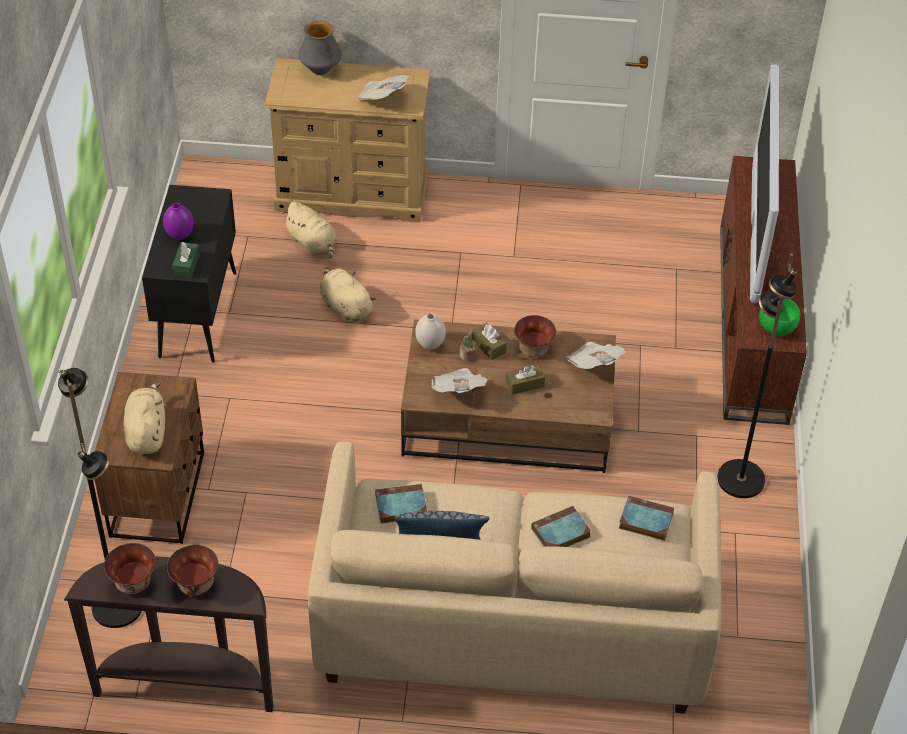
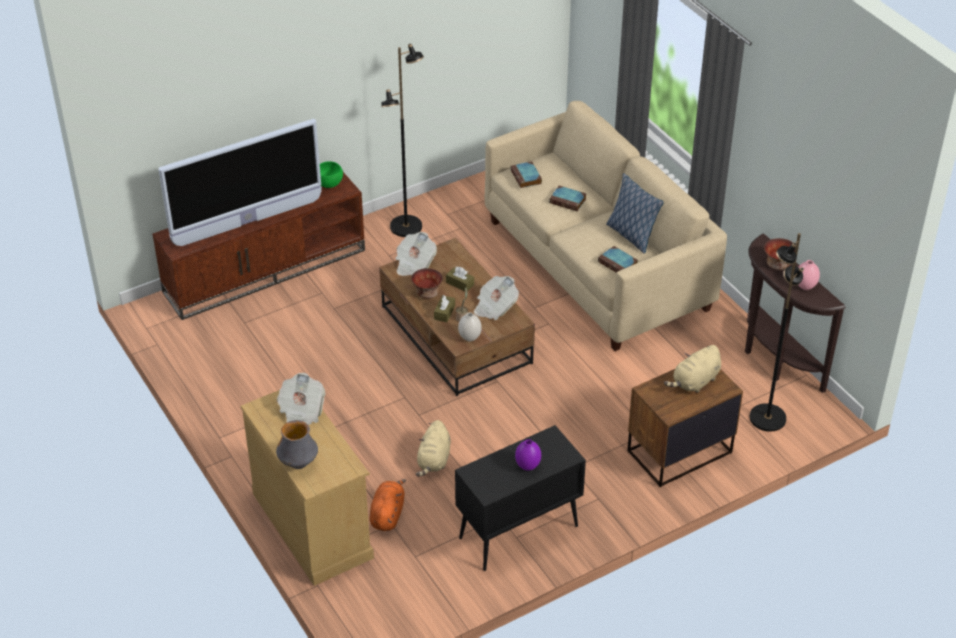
camera: 125 degrees left, 5 degrees down
(134, 582) = (805, 286): bowl -> pink vase
(186, 265) = (551, 444): green tissue box -> none
(313, 243) = (387, 514): beige plush toy -> orange plush toy

